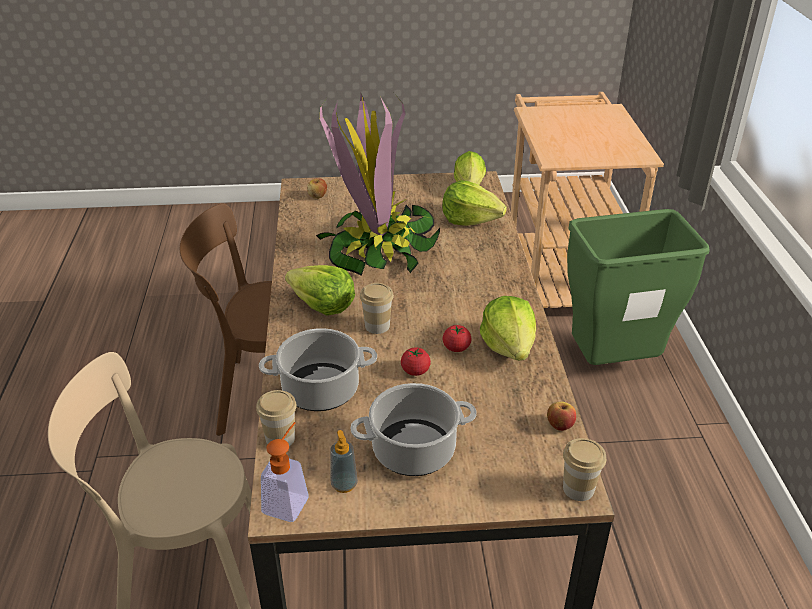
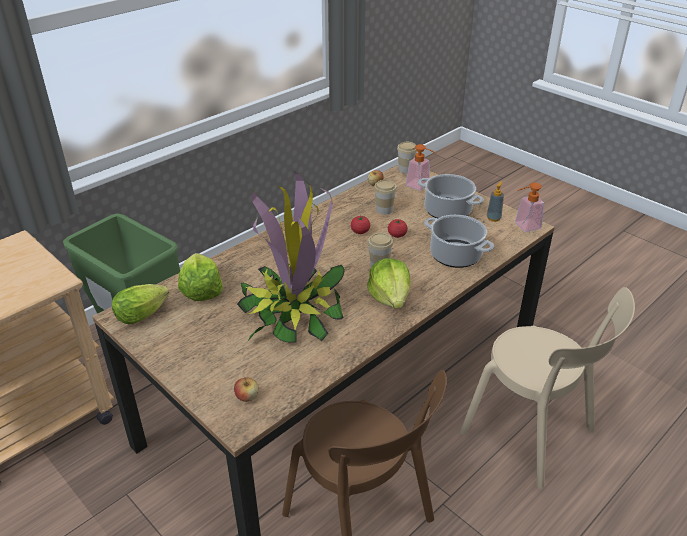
camera: 130 degrees left, 0 degrees up
(280, 438) = (502, 248): cup -> cup (384, 210)
(508, 470) = (421, 186): none -> soap dispenser
(509, 346) = (335, 217): lettuce -> none

